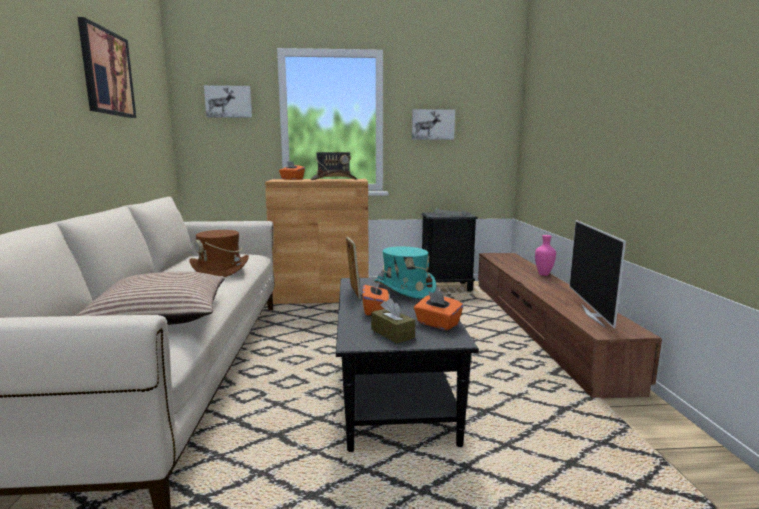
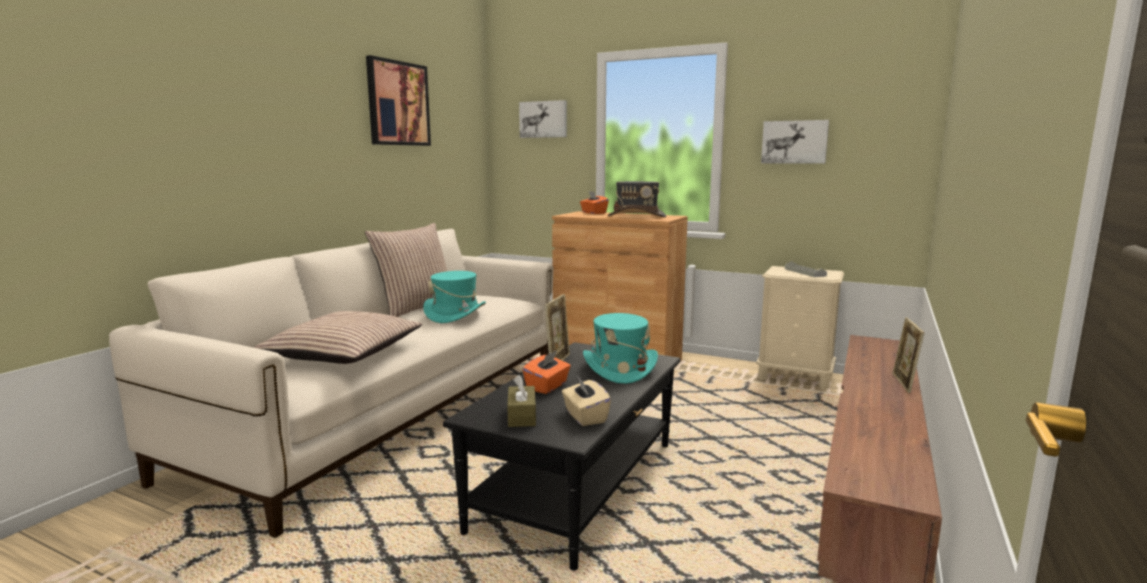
camera: 30 degrees right, 0 degrees up
(166, 270) = (416, 308): none -> pillow
(220, 270) = (455, 314): brown hat -> turquoise hat
(437, 324) = (585, 416): orange tissue box -> beige tissue box
(447, 287) = (795, 377): black nightstand -> beige nightstand
(544, 274) = (903, 383): pink vase -> picture frame
(593, 315) = (880, 458): television -> none

